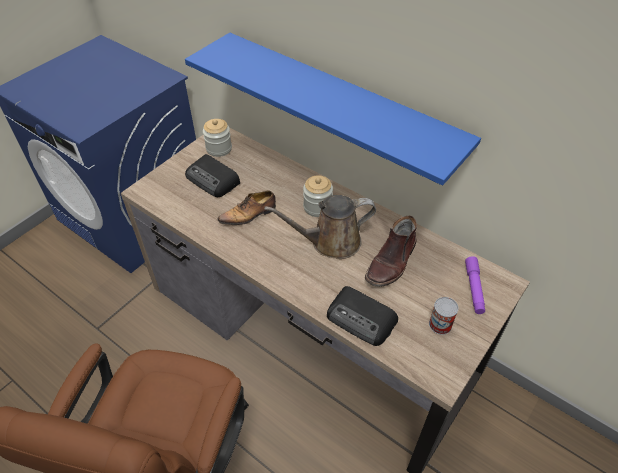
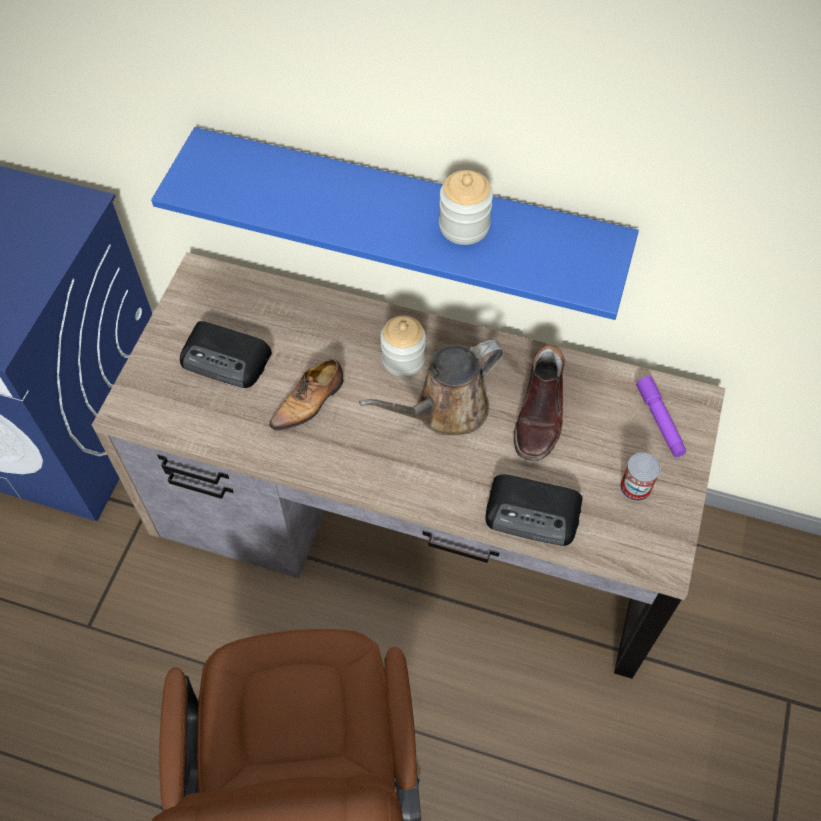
camera: 20 degrees left, 10 degrees up
(219, 149) = (209, 301): jar -> jar (464, 226)

